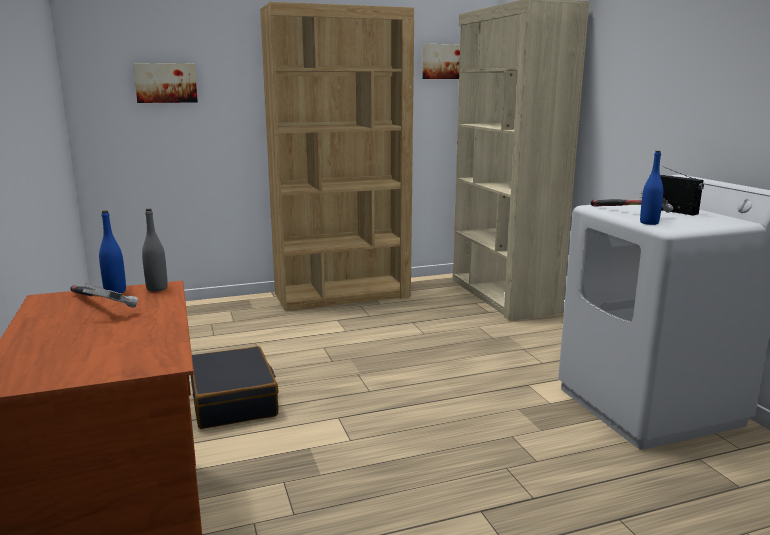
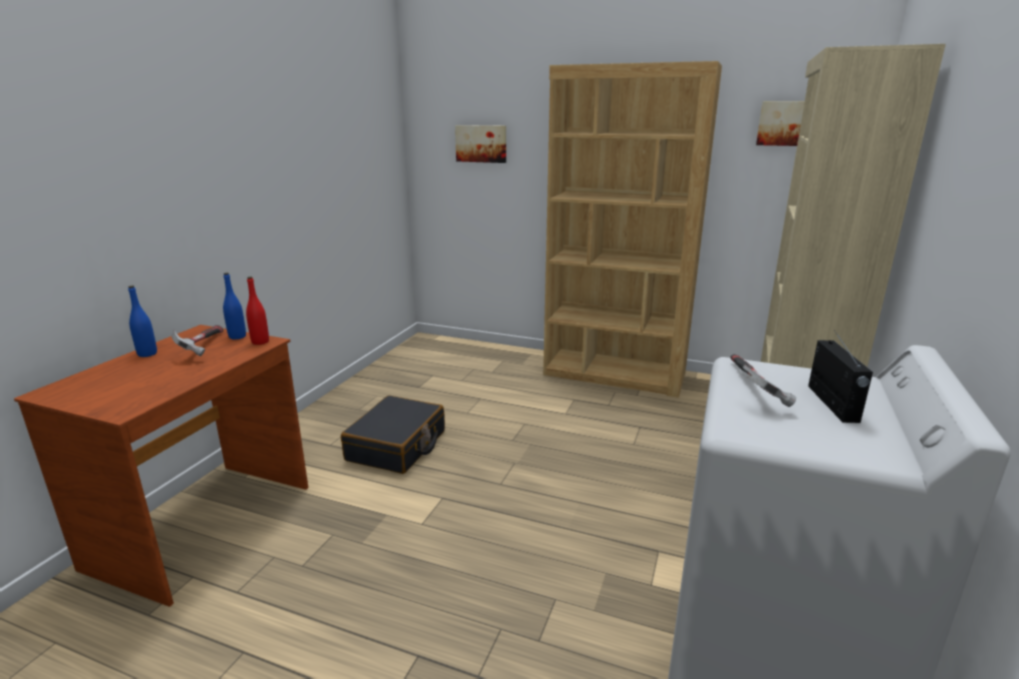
camera: 40 degrees right, 5 degrees up
(157, 288) = (260, 342): grey bottle -> red bottle
(649, 223) = (729, 414): blue bottle -> blue bottle (147, 354)

